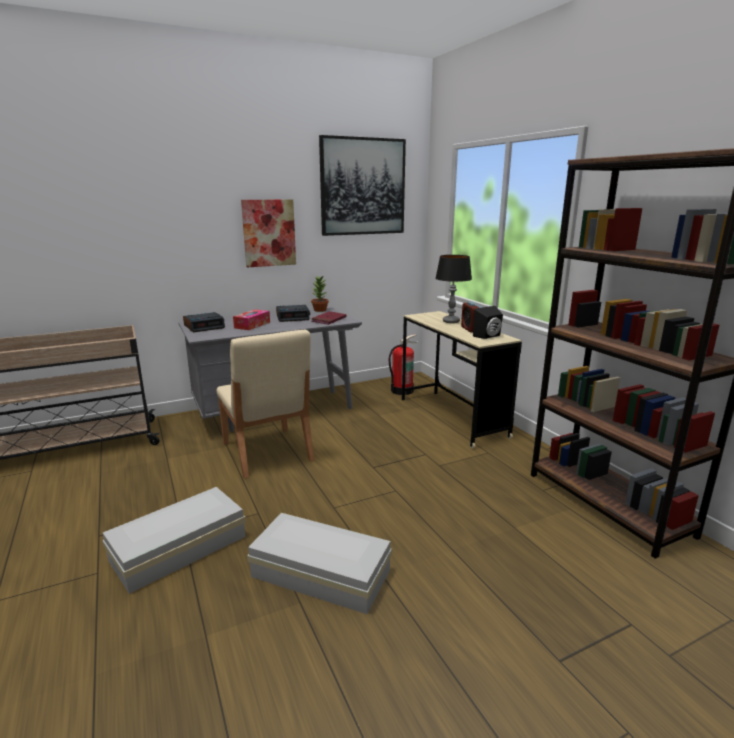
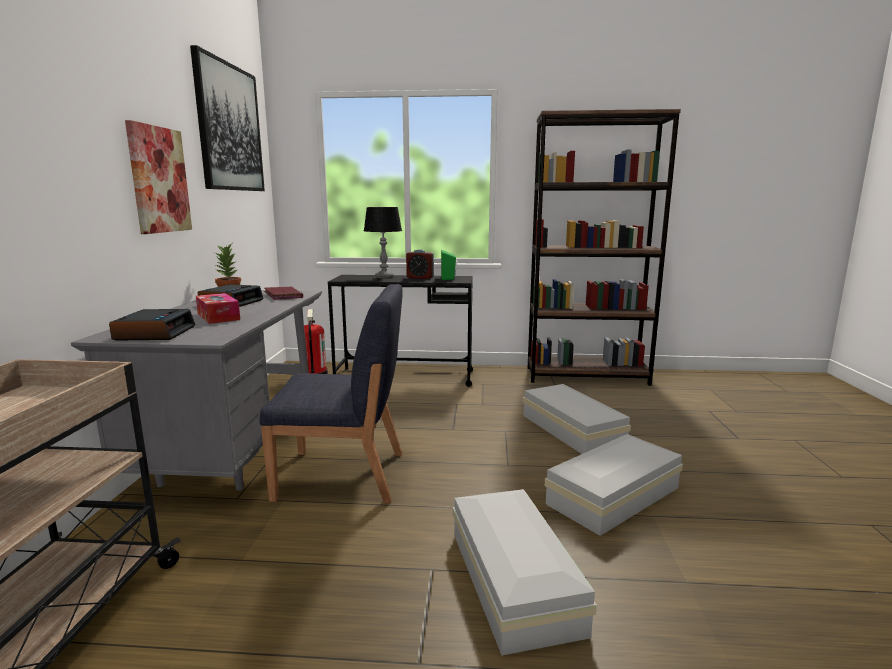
camera: 60 degrees left, 5 degrees down
(267, 452) = (343, 476): beige chair -> blue chair
(439, 524) = (572, 429): none -> white storage box
(452, 417) = (405, 377): beige desk -> black desk
(489, 336) = (449, 278): black speaker -> green speaker

